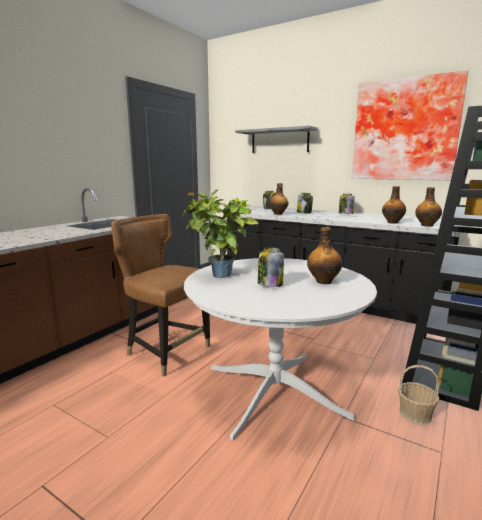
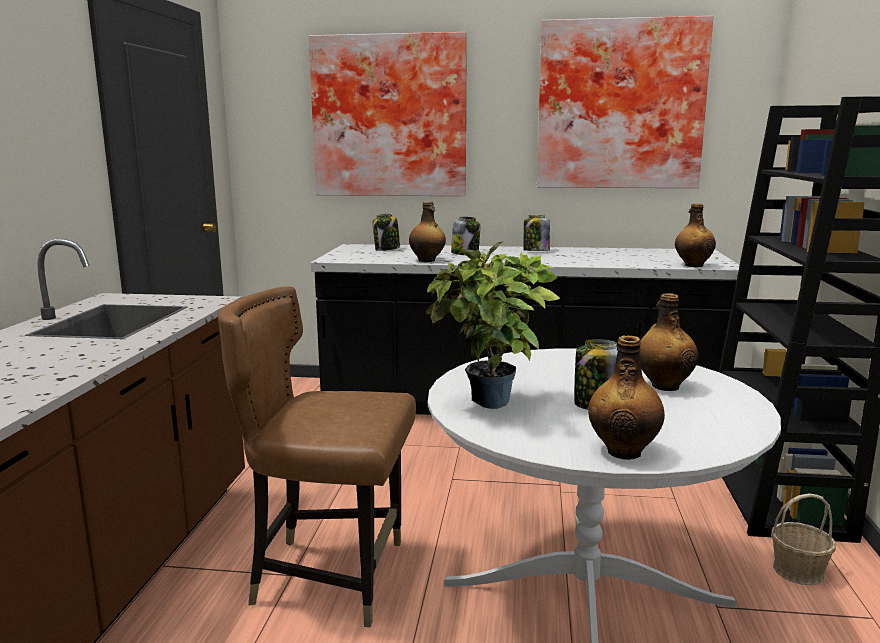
camera: 25 degrees left, 0 degrees up
(279, 141) = (390, 117): grey shelf -> picture
(392, 222) = (638, 263): bottle -> bottle (624, 451)

